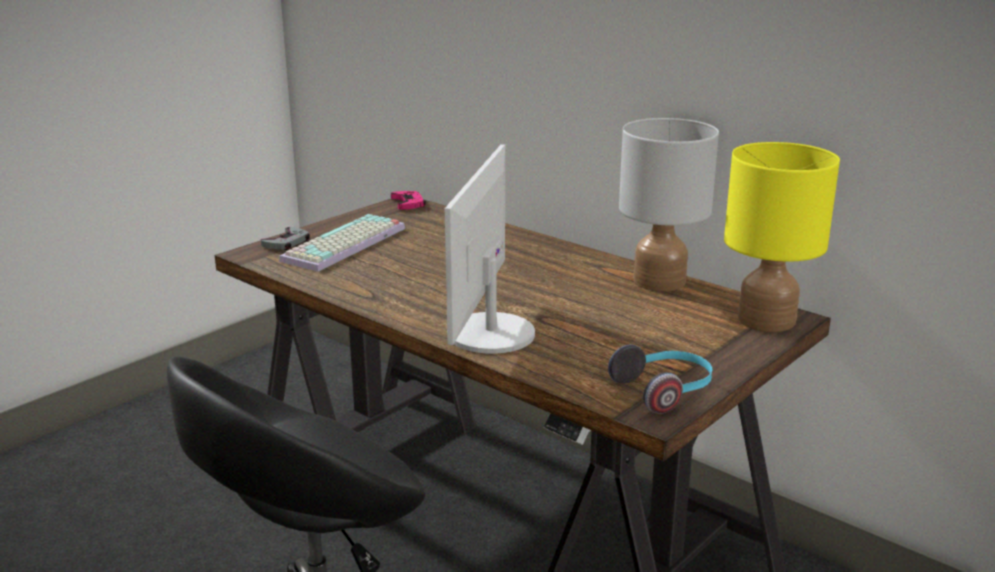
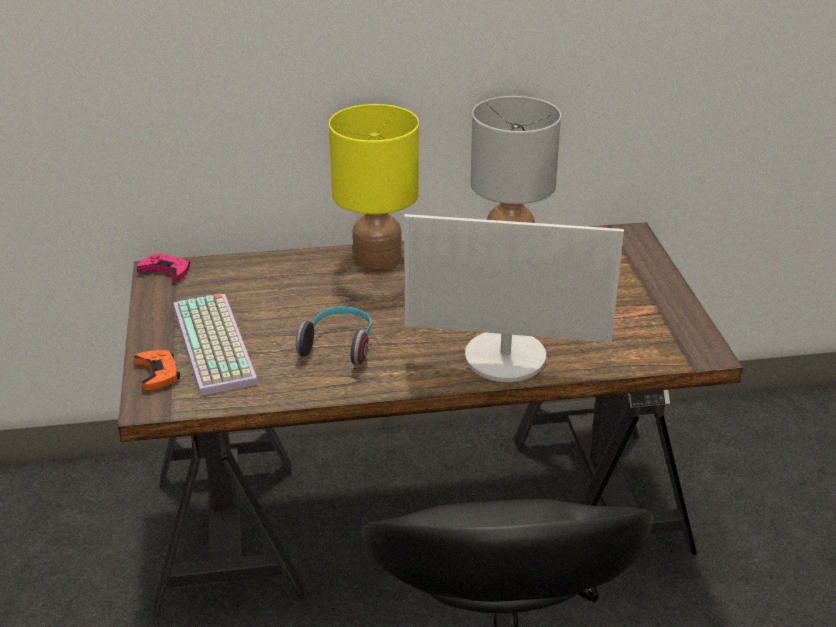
camera: 50 degrees left, 10 degrees up
(287, 243) = (158, 373): grey game controller -> orange game controller
(489, 334) = (505, 358): monitor -> monitor turned 45 degrees counterclockwise
(665, 391) = (680, 333): headphones -> headphones (339, 345)
(765, 320) = (622, 244): yellow table lamp -> yellow table lamp (376, 257)

